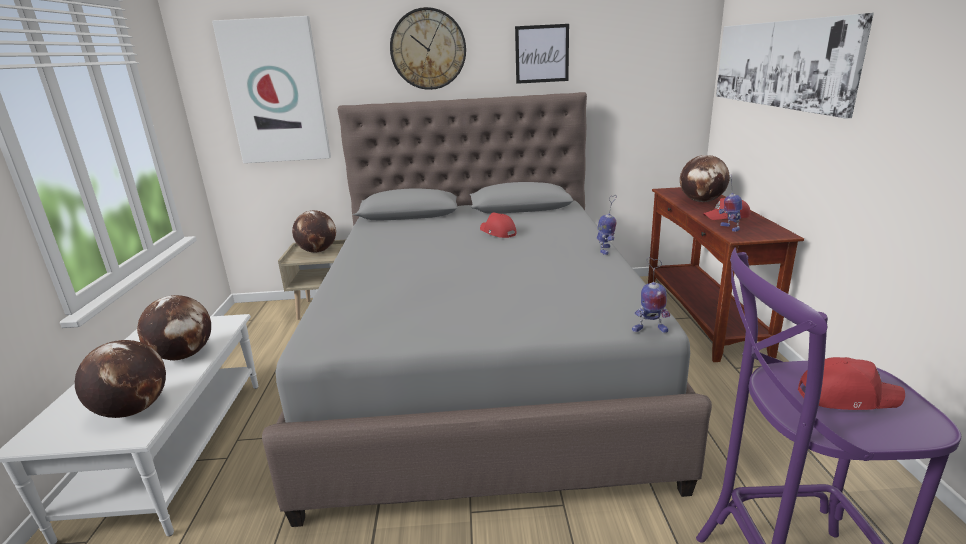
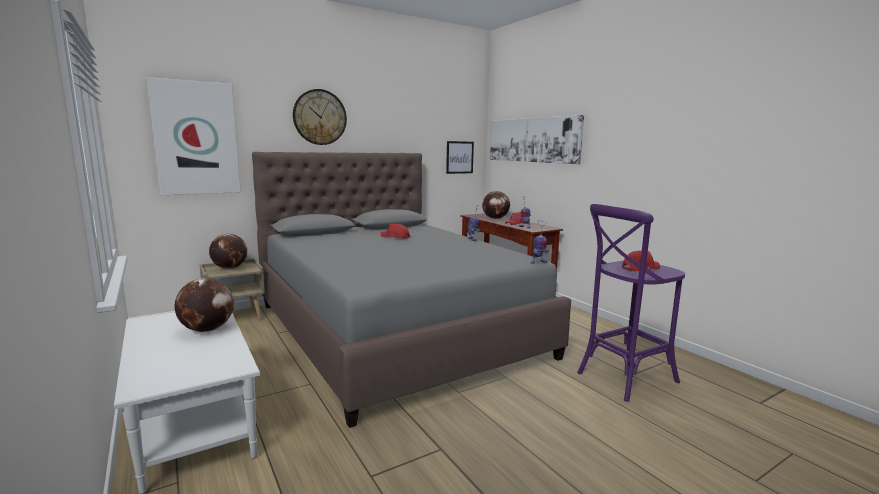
camera: 30 degrees left, 10 degrees down
(133, 410) = (213, 359): globe -> none
(542, 54) = (393, 127): picture -> picture (459, 157)

